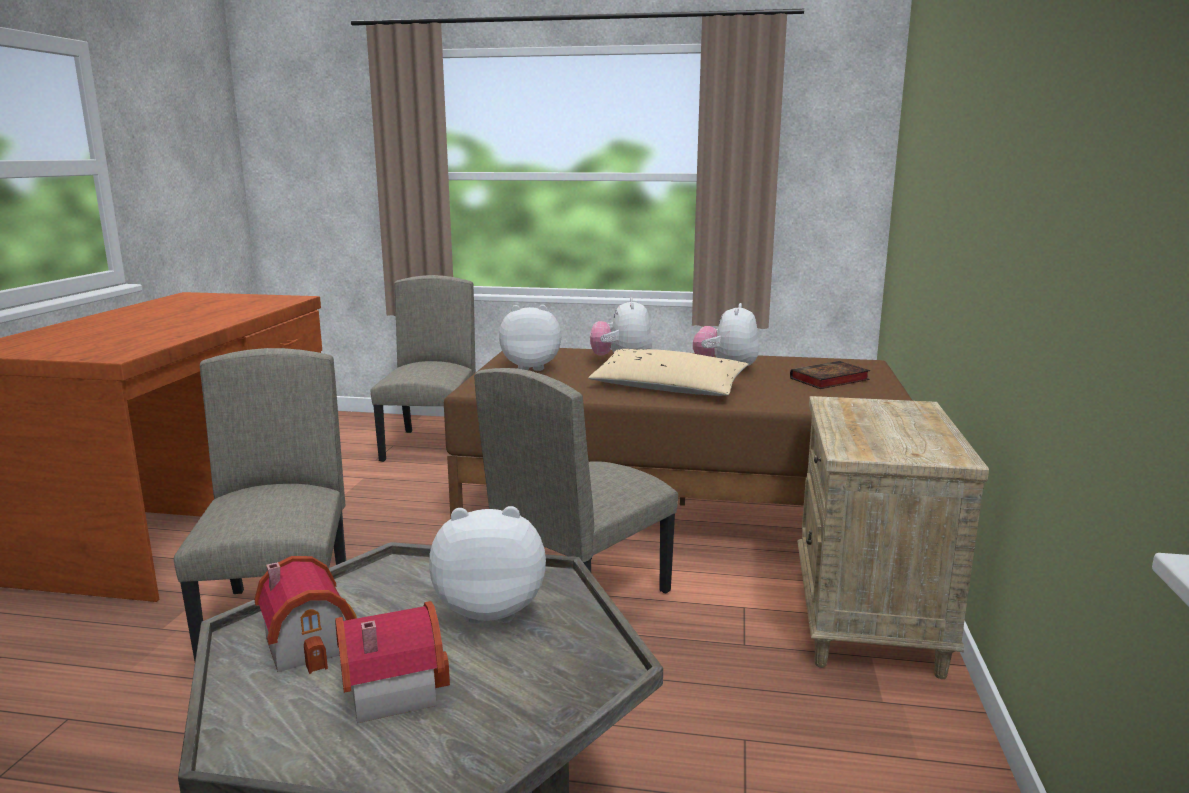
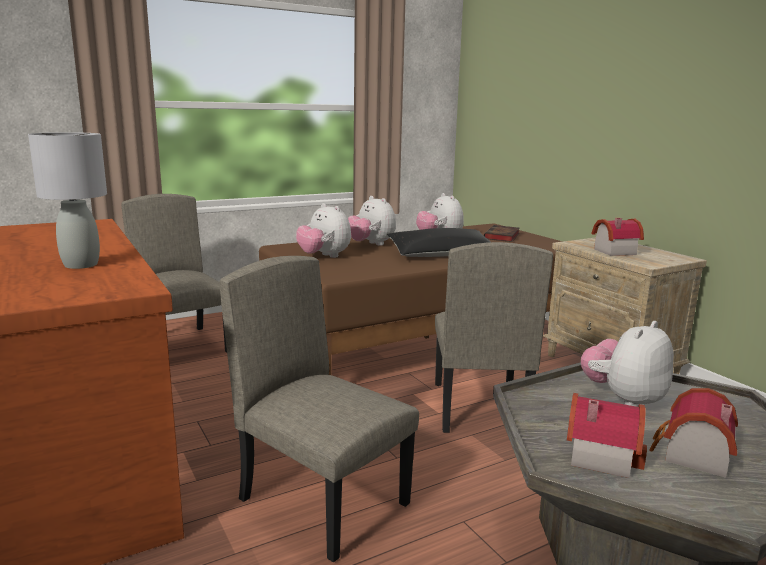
camera: 40 degrees left, 0 degrees up
(157, 332) = (81, 264): none -> grey table lamp
(531, 367) = (324, 256): plush toy -> plush toy turned 90 degrees counterclockwise
(667, 388) = (441, 254): beige pillow -> black pillow
(858, 423) = (612, 251): none -> toy house

